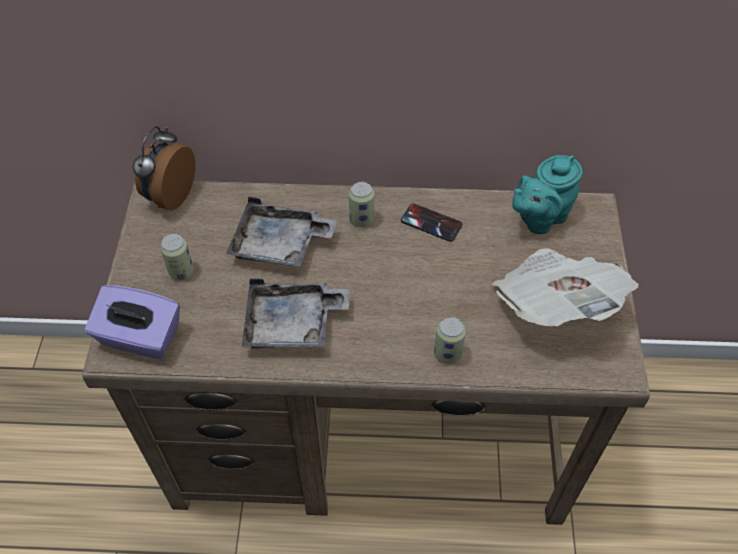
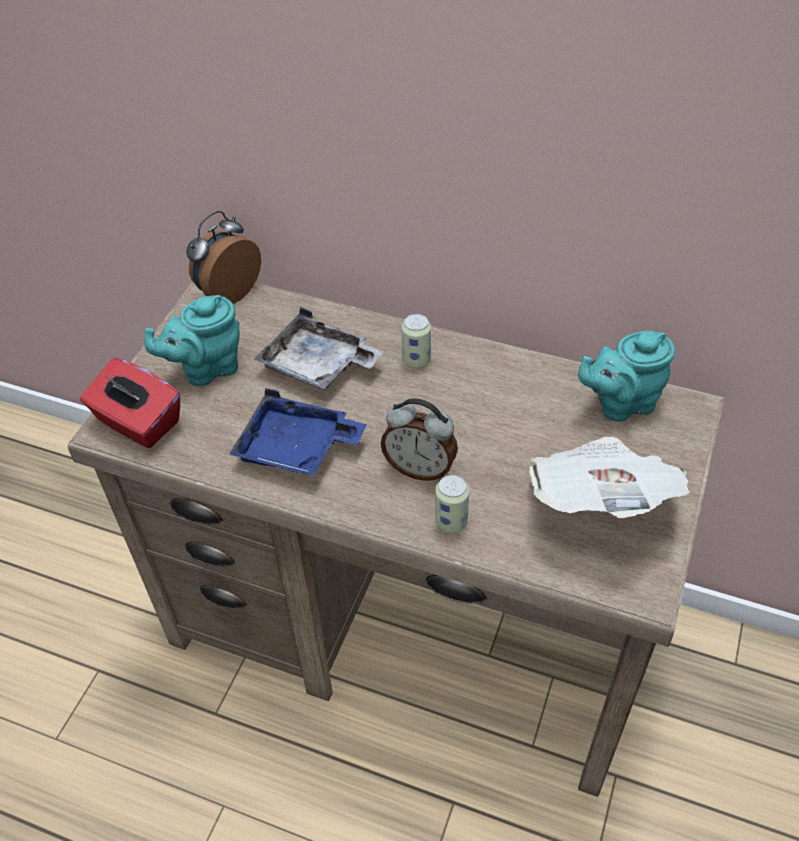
camera: 20 degrees right, 5 degrees down
(140, 337) = (138, 422): purple tissue box -> red tissue box
(181, 271) = (206, 368): can -> turquoise teapot
(293, 324) = (297, 448): grey tray -> blue tray
(403, 314) = (420, 468): none -> alarm clock
(431, 223) = (492, 380): phone -> none

